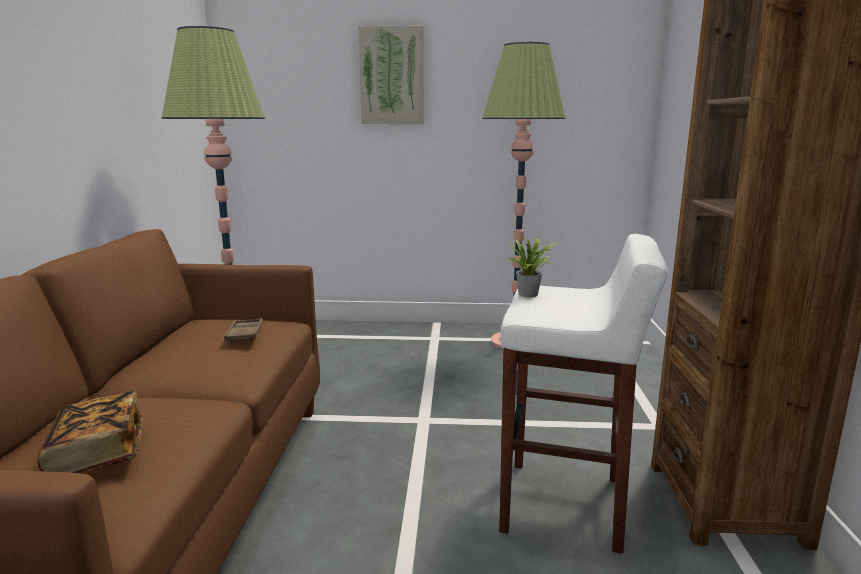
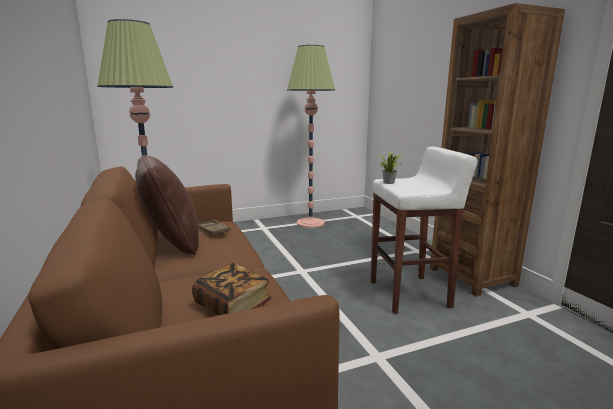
camera: 25 degrees left, 0 degrees up
(173, 345) = (171, 243): none -> brown pillow
(392, 76) = (221, 62): picture -> none

